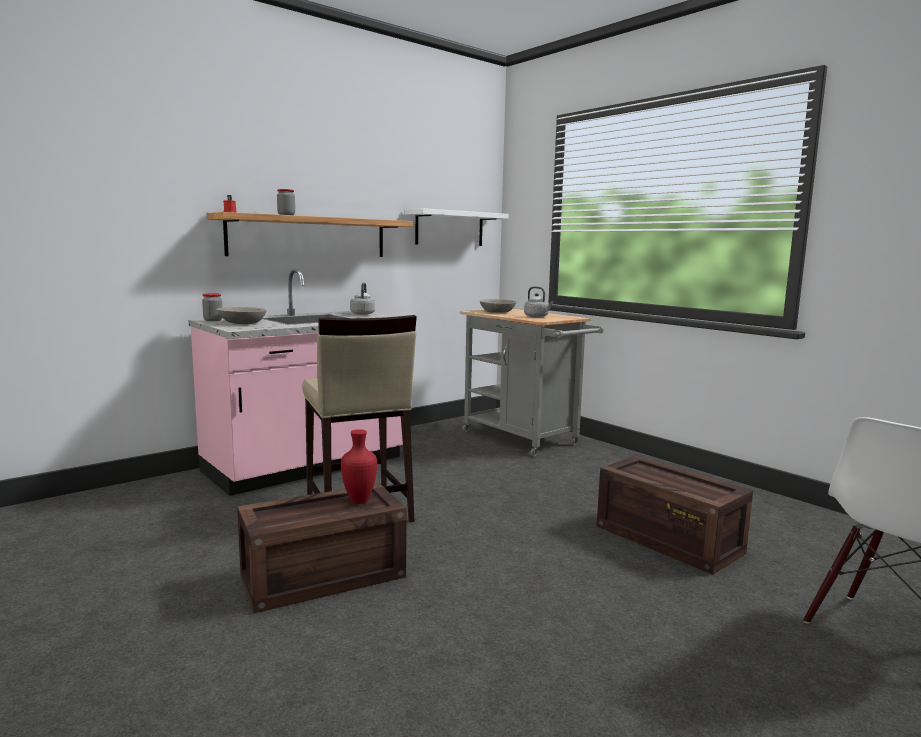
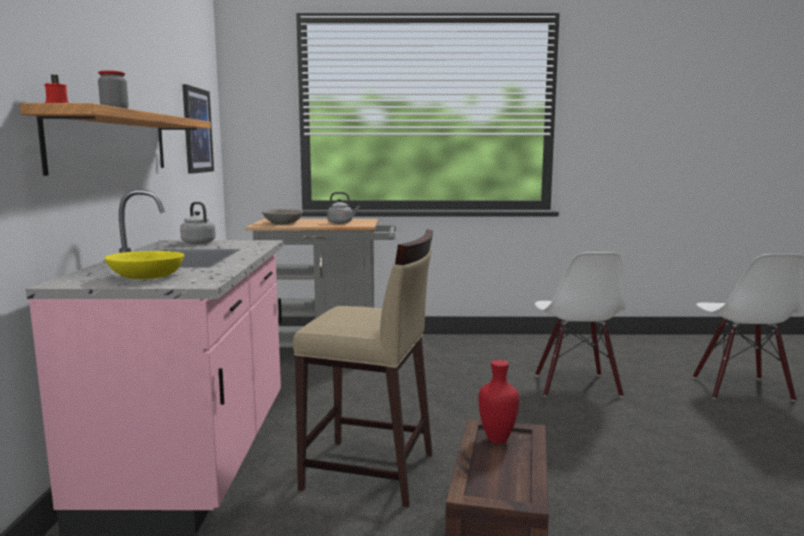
camera: 50 degrees left, 0 degrees up
(213, 320) = (78, 282): jar -> none
(242, 323) = (146, 276): grey bowl -> yellow bowl
(449, 228) = (197, 130): white shelf -> picture
(665, 539) = (575, 385): crate -> white chair

